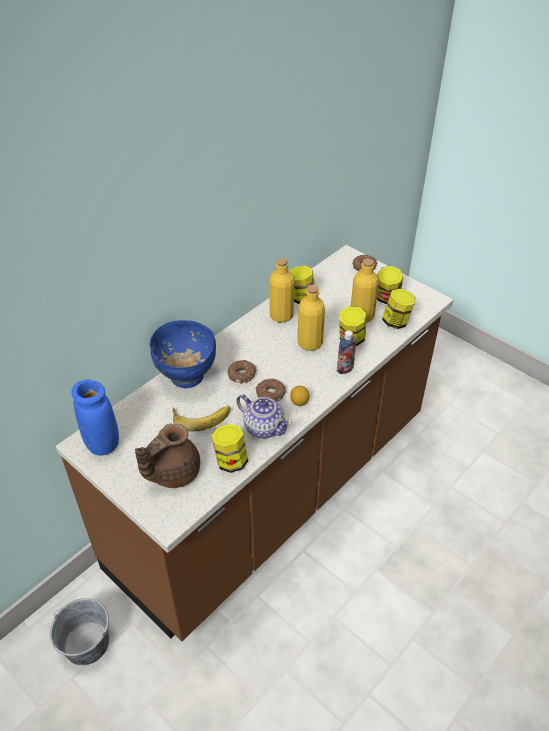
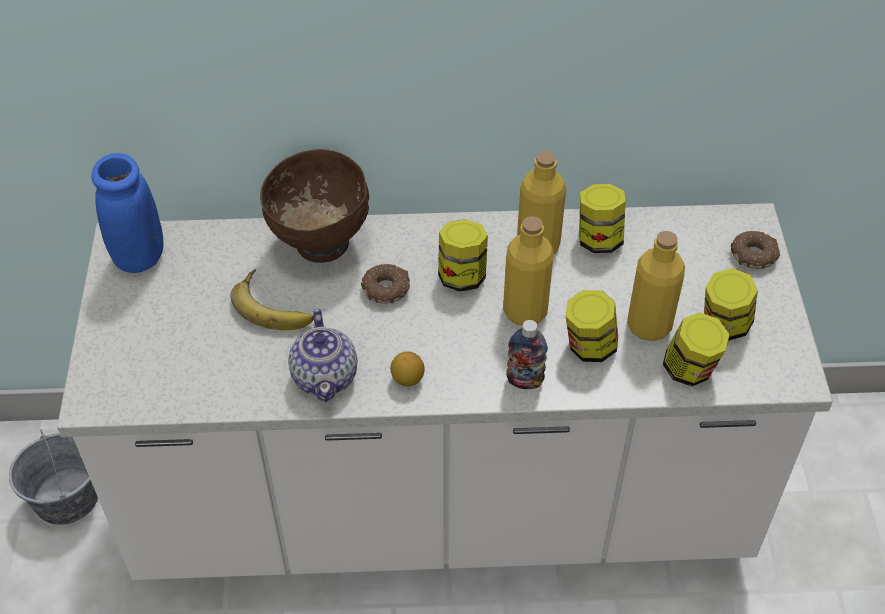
camera: 45 degrees right, 5 degrees up
(172, 472) = (163, 348): brown teapot -> none
(186, 377) = (320, 243): blue bowl -> brown bowl
(231, 461) = (237, 386): jar -> jar (462, 276)
(270, 394) = (386, 340): donut -> none
(274, 492) = (442, 503): brown counter -> white counter

